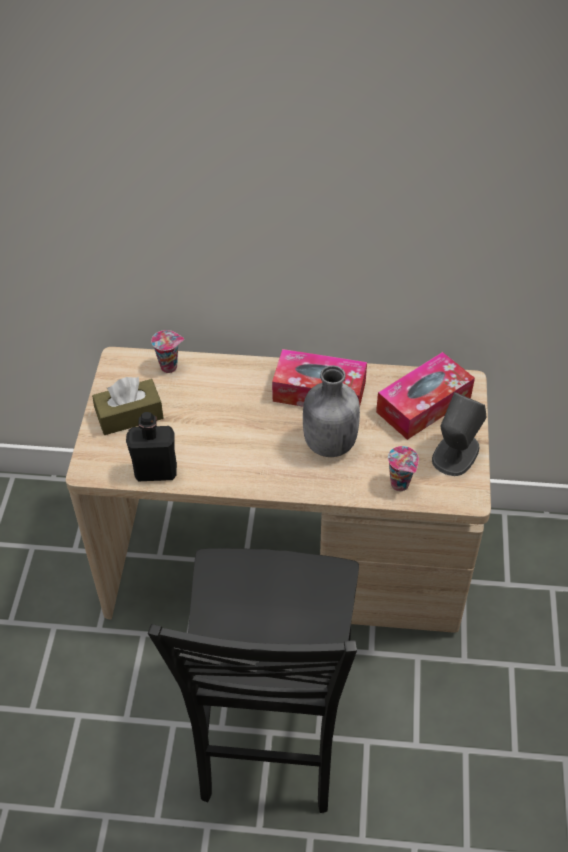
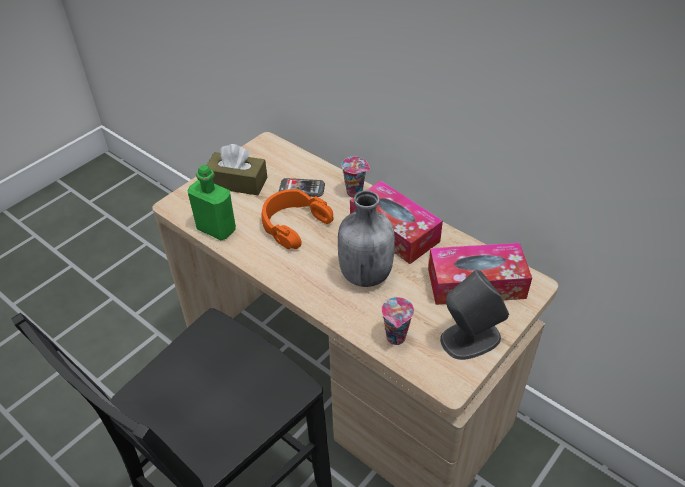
camera: 35 degrees right, 5 degrees down
(156, 472) = (216, 229): black bottle -> green bottle
(170, 366) = (298, 162): cup -> cup (356, 192)
(199, 391) = (302, 189): none -> phone
(224, 430) = (293, 224): none -> orange headphones

